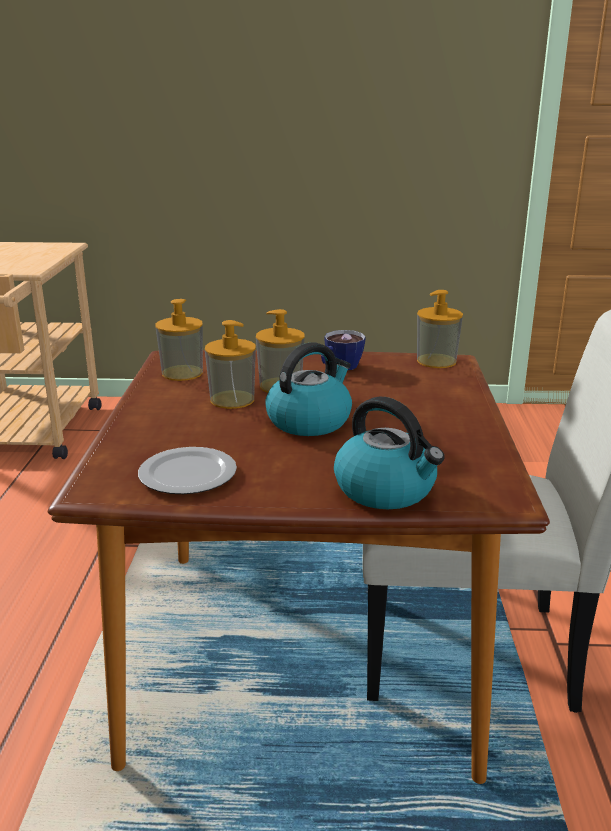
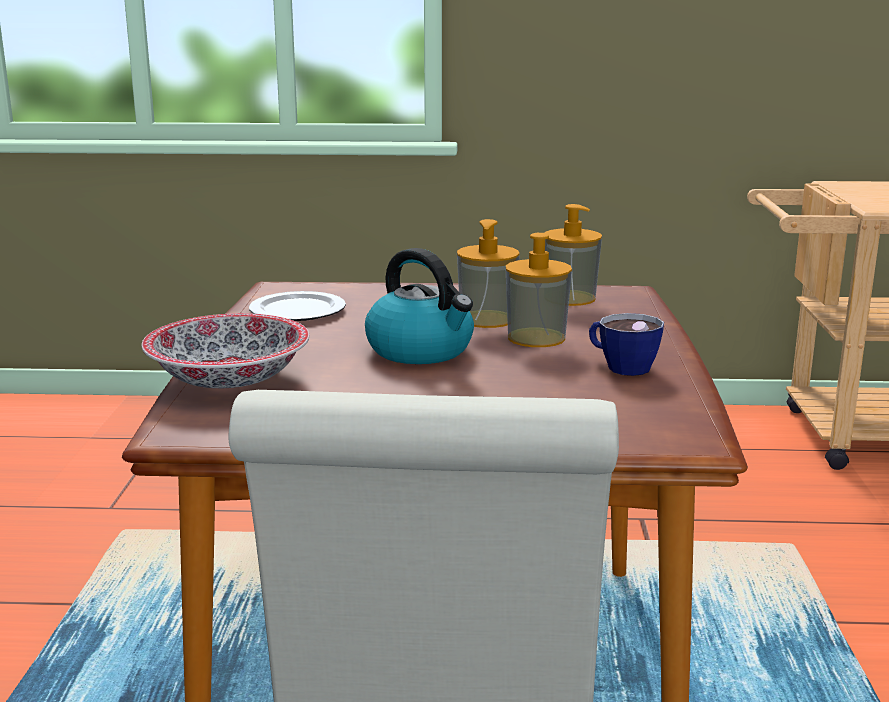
camera: 90 degrees right, 5 degrees down
(386, 490) = (231, 379): kettle -> bowl
(436, 361) = (682, 428): soap dispenser -> none

